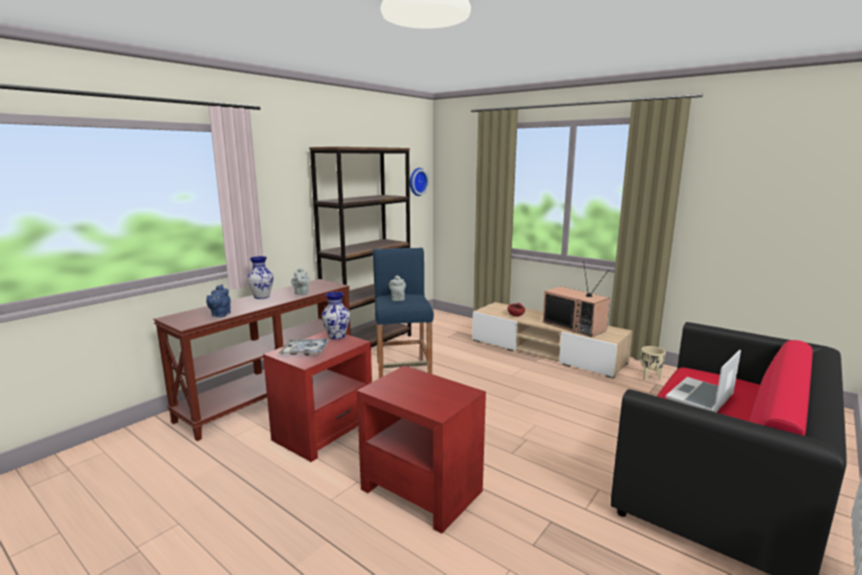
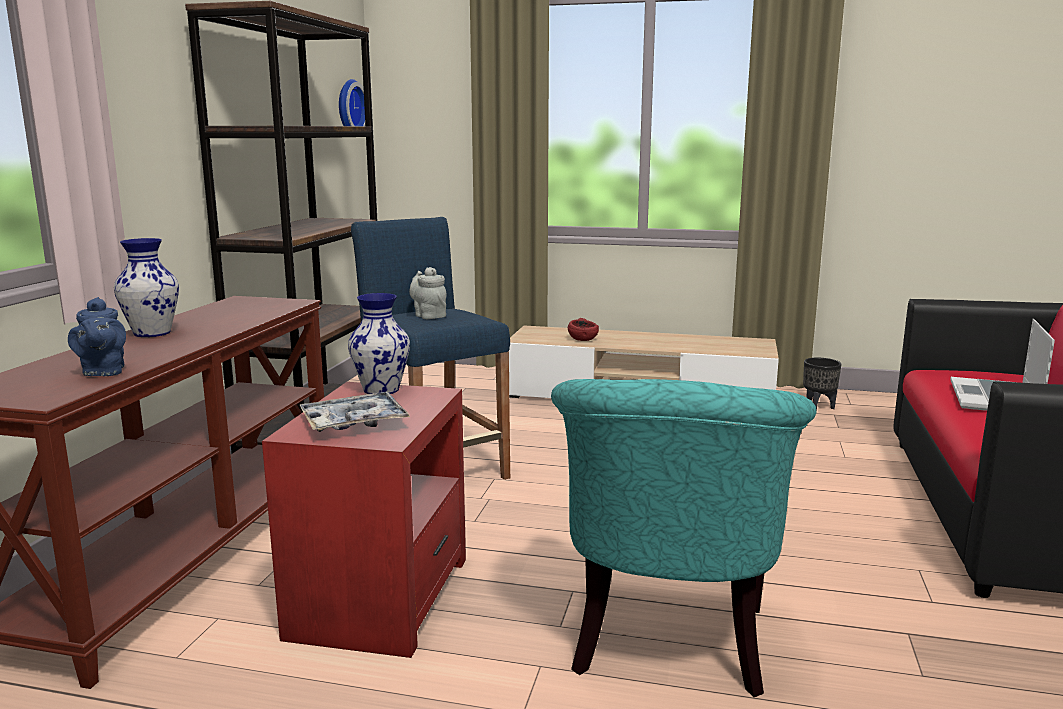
camera: 25 degrees left, 0 degrees up
(301, 293) = (237, 319): grey teapot -> none
(421, 489) = (668, 645): red side table -> turquoise armchair
(575, 326) = (691, 343): television -> none
(650, 378) = (819, 408): beige planter -> black planter

